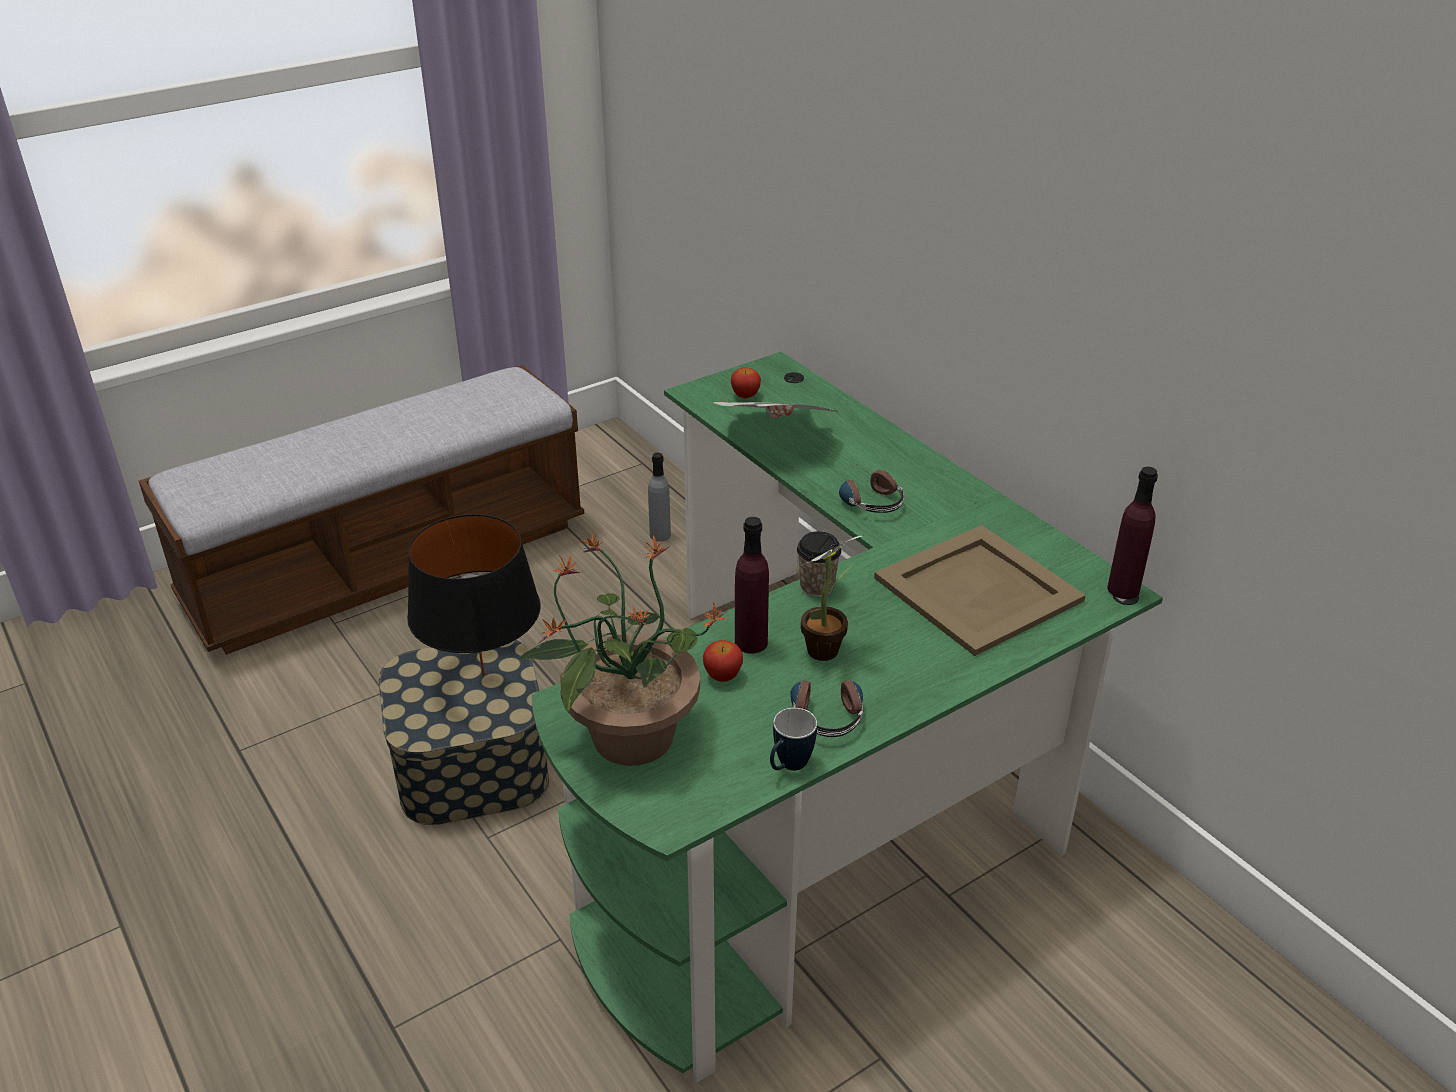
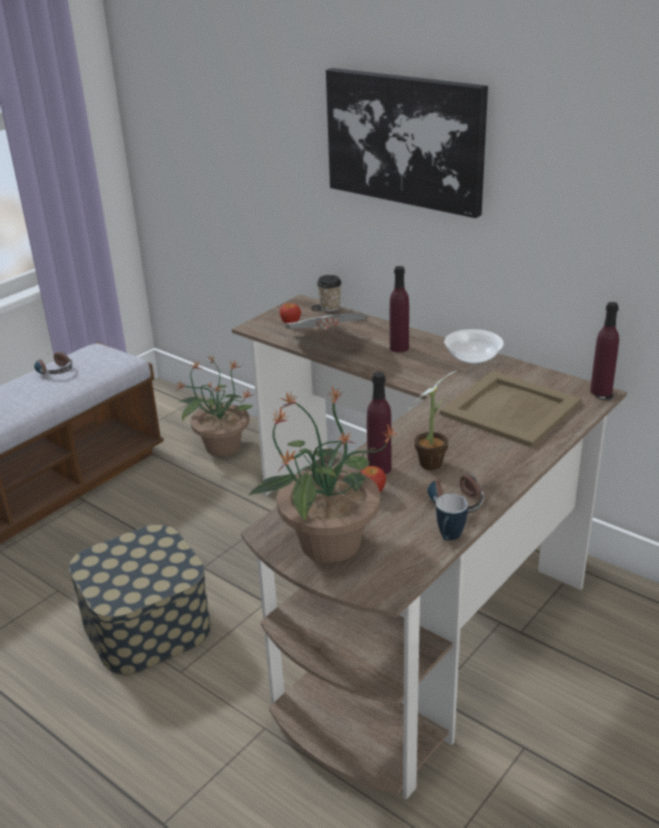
camera: 15 degrees left, 5 degrees down
(483, 675) = (150, 553): black table lamp -> none
(660, 535) = (221, 446): grey bottle -> potted plant
(817, 587) = (404, 427): cup -> cup (330, 307)
(828, 792) = (411, 585): green desk -> brown desk
(866, 498) = (407, 369): headphones -> headphones (52, 369)
(872, 462) = (399, 348): none -> purple bottle
(925, 168) = (405, 139): none -> picture
(968, 499) = (473, 358): none -> bowl

